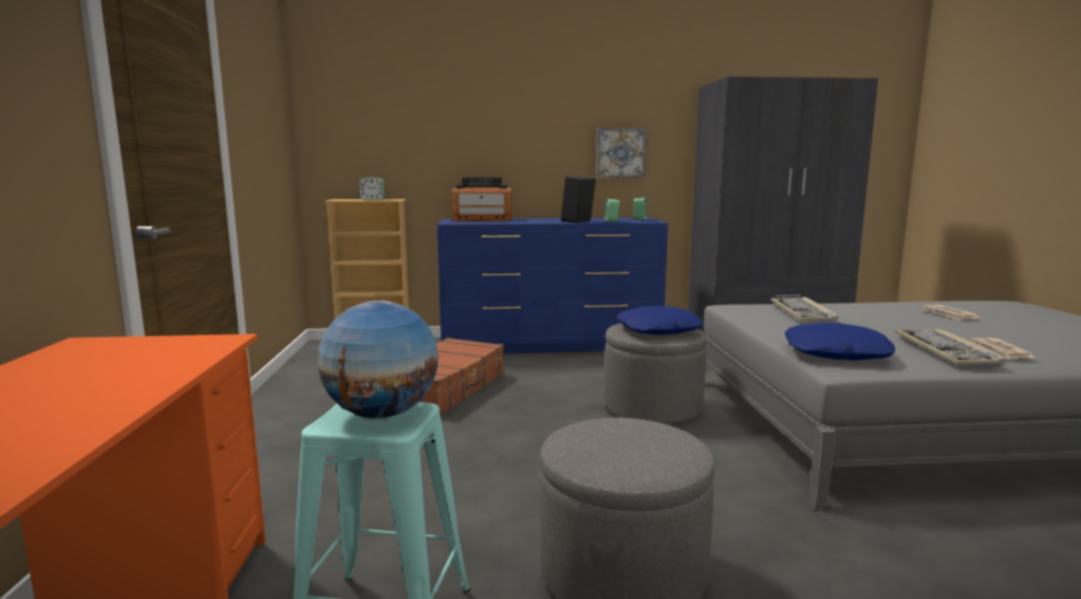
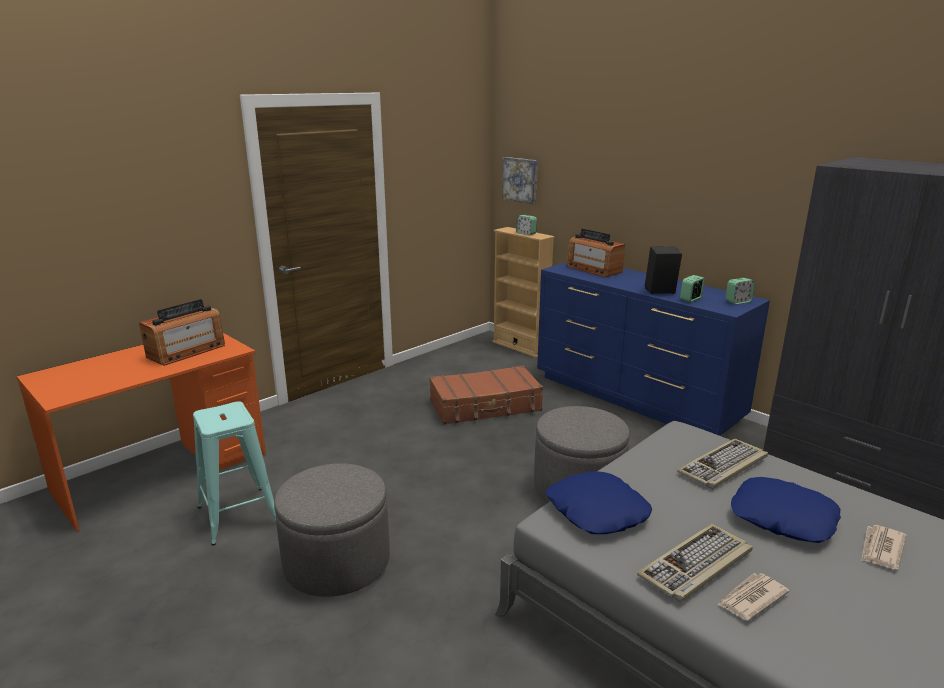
camera: 50 degrees right, 10 degrees up
(116, 363) = (186, 351): none -> radio
(381, 414) = (227, 416): globe -> none
(620, 153) = (747, 223): picture -> picture (521, 180)
(658, 330) = (581, 426): blue pillow -> blue pillow (782, 518)

